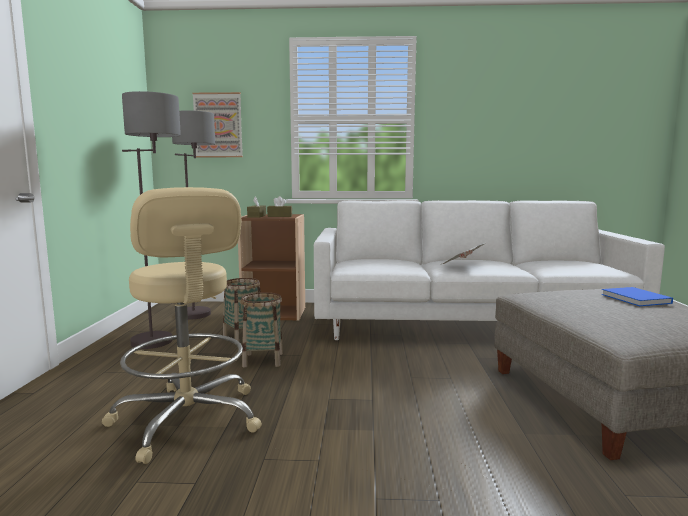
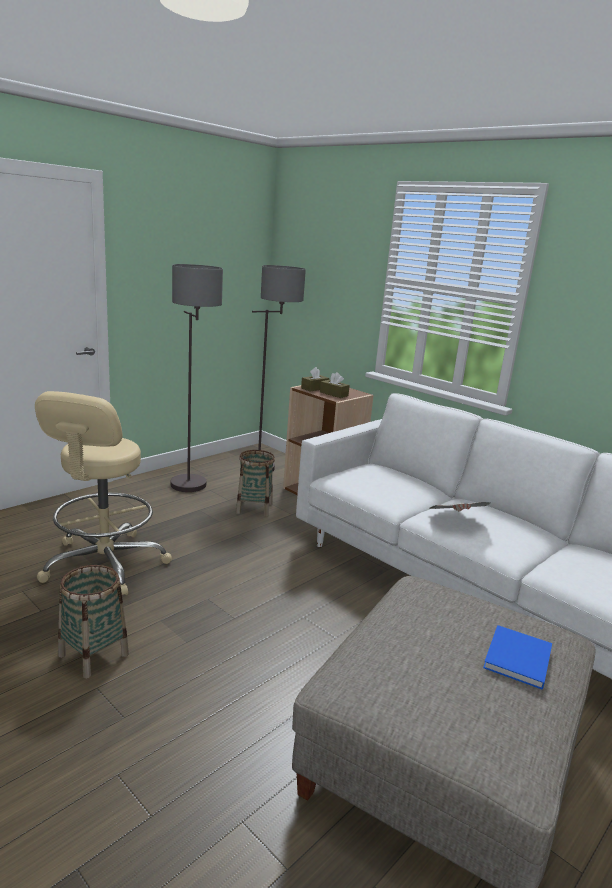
camera: 40 degrees right, 10 degrees up
(218, 125) = (321, 277): picture -> none
(263, 360) = (228, 538): basket -> basket (94, 655)

